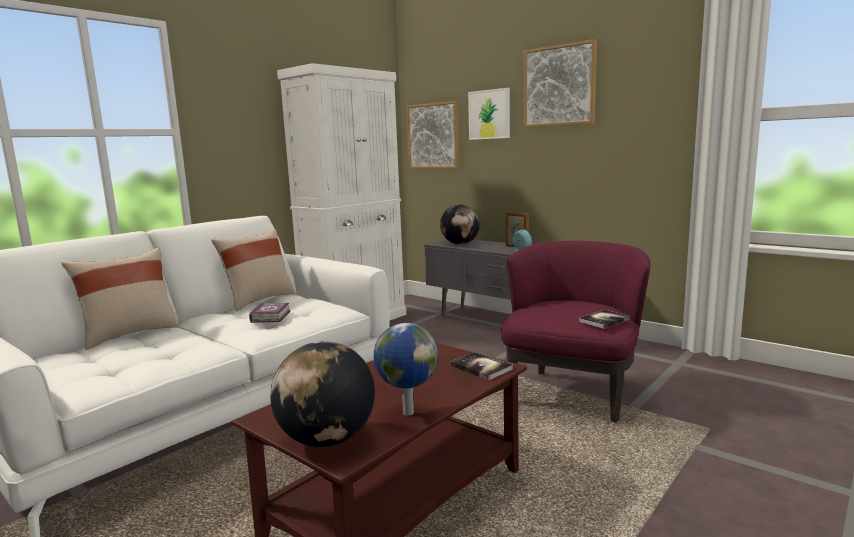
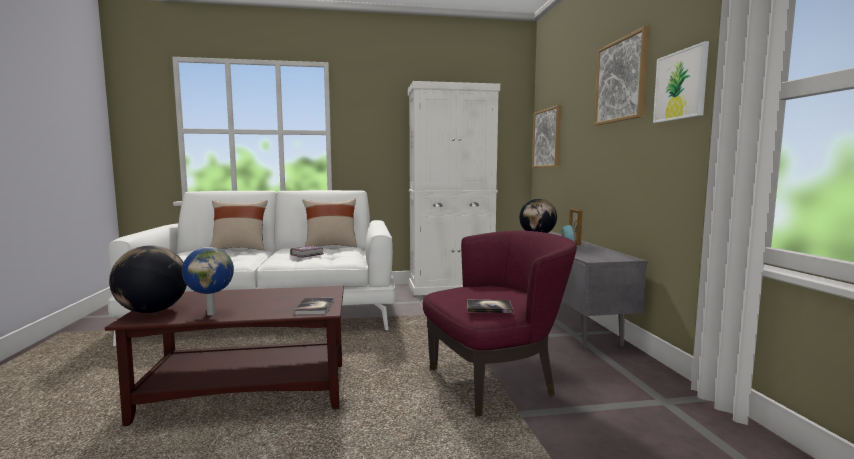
camera: 40 degrees right, 5 degrees down
(489, 114) = (577, 115): picture -> picture (680, 85)

